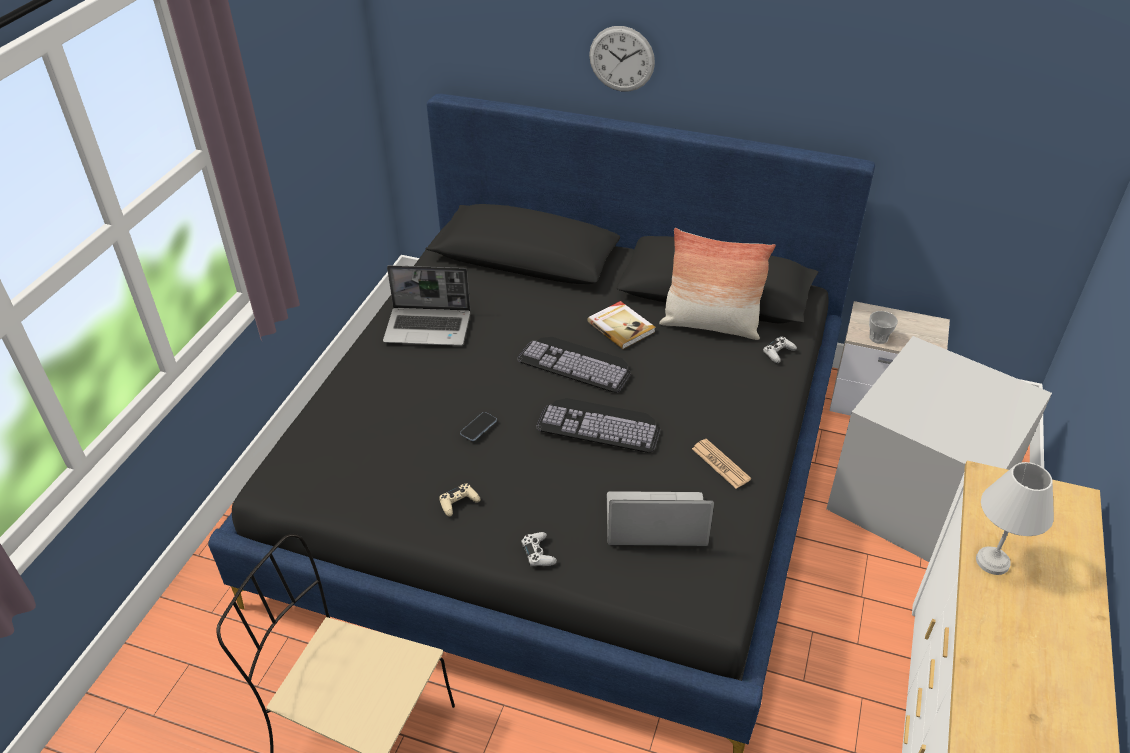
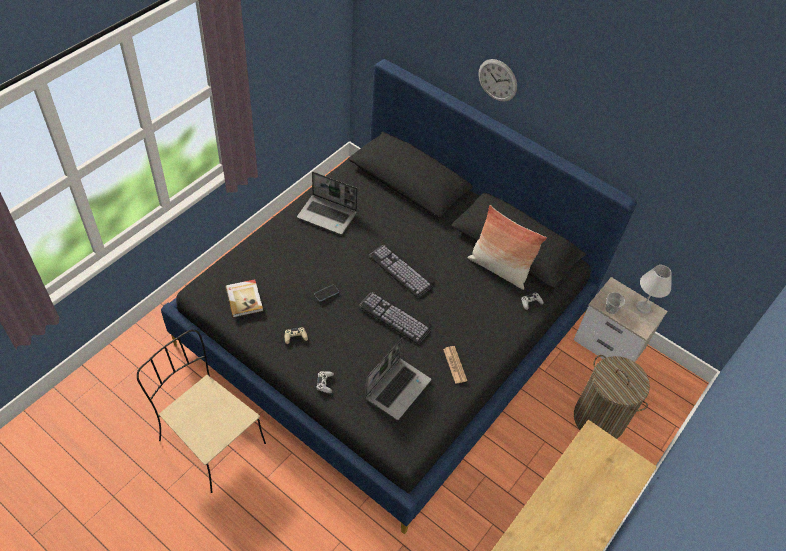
camera: 15 degrees right, 10 degrees up
(621, 326) = (443, 252): book -> book (245, 299)
(654, 523) = (397, 388): laptop -> laptop turned 105 degrees clockwise
(921, 499) = (599, 418): grey storage box -> laundry basket
(994, 562) = (563, 486): white table lamp -> white table lamp (643, 308)

